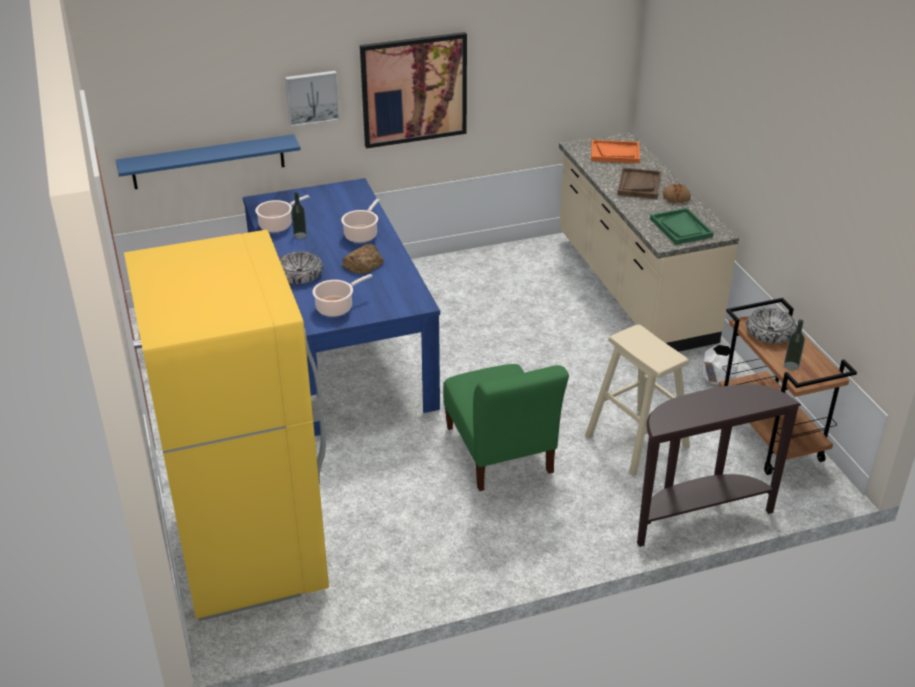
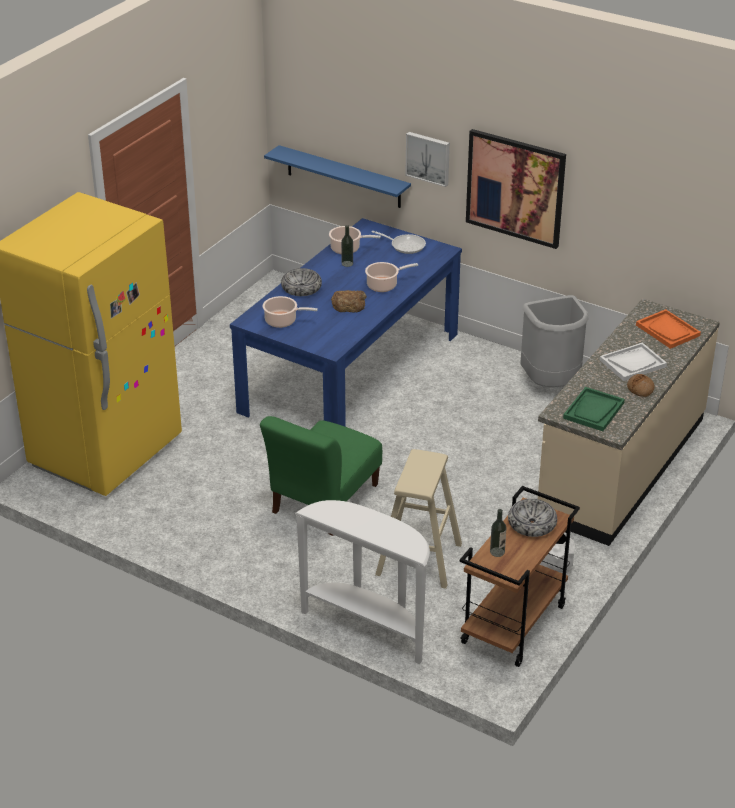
camera: 50 degrees right, 0 degrees up
(319, 198) = (405, 245): none -> frying pan
(495, 264) = (551, 384): none -> grey trash can
(639, 185) = (632, 363): brown tray -> white tray
(697, 516) = (368, 626): brown console table -> white console table

